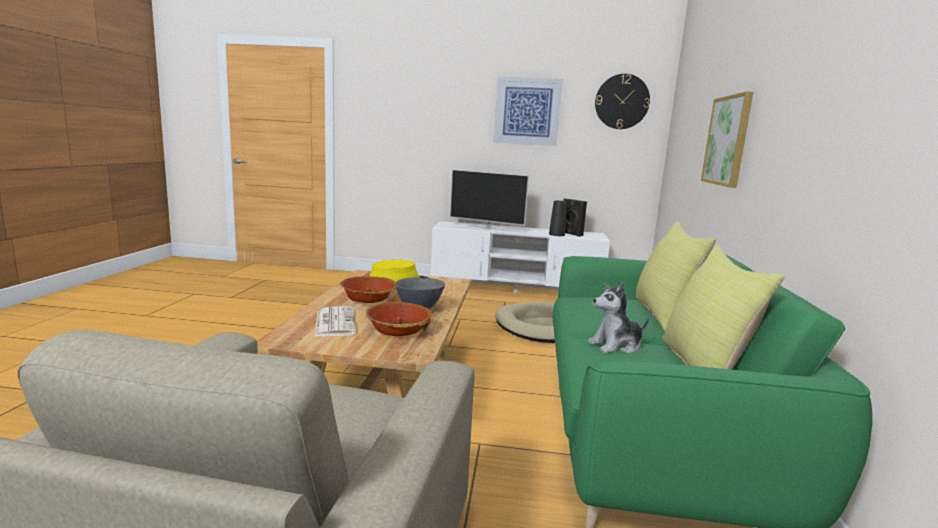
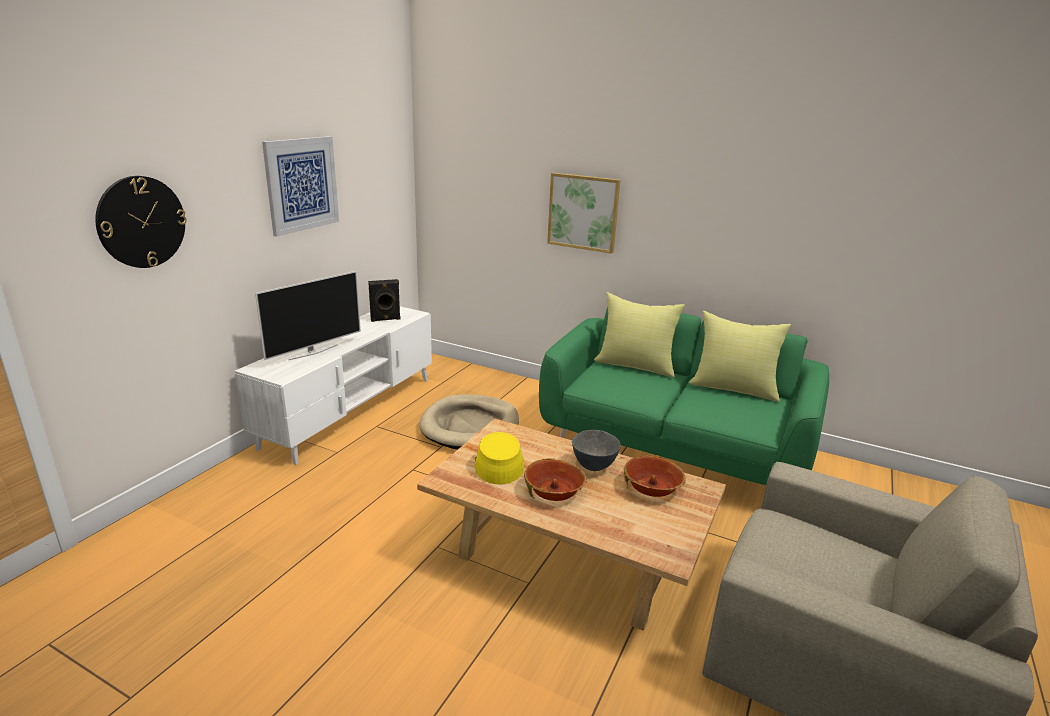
camera: 70 degrees left, 10 degrees up
(334, 322) = (624, 520): newspaper -> none
(556, 234) = (384, 327): black vase -> none
(616, 346) = (697, 403): plush toy -> none
(622, 101) = (380, 154): wall clock -> wall clock (141, 222)

